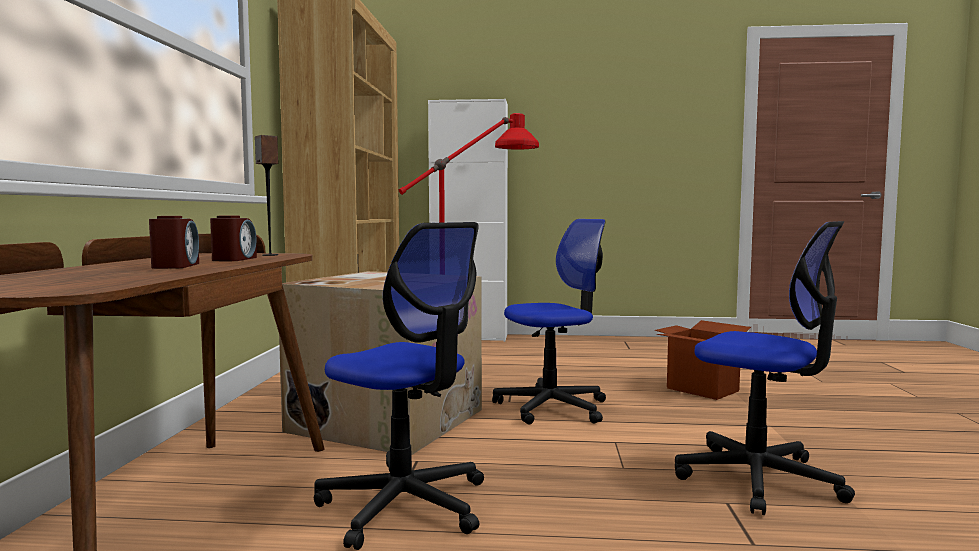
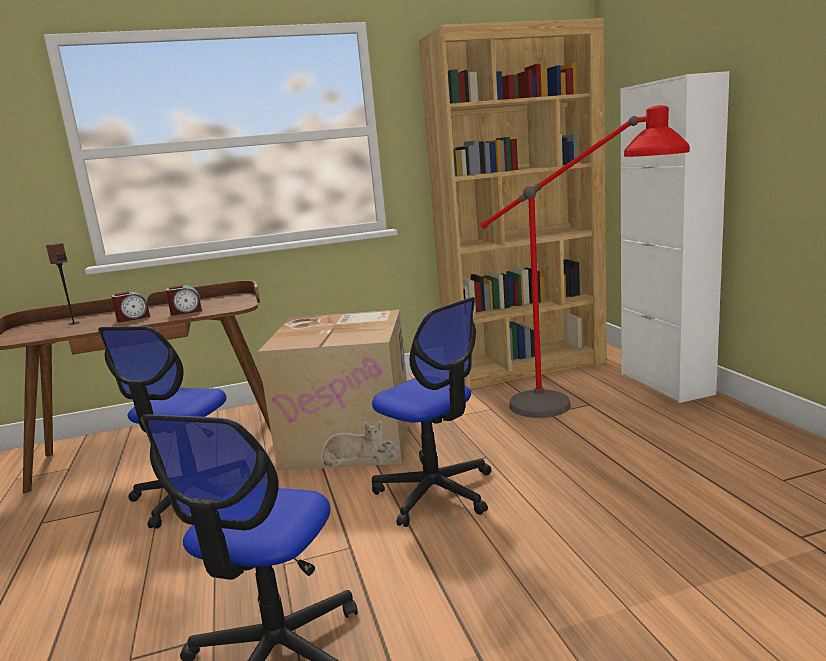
camera: 70 degrees right, 10 degrees up
(269, 255) = (228, 306): speaker -> speaker (73, 323)
(702, 389) = (609, 575): cardboard box -> none

